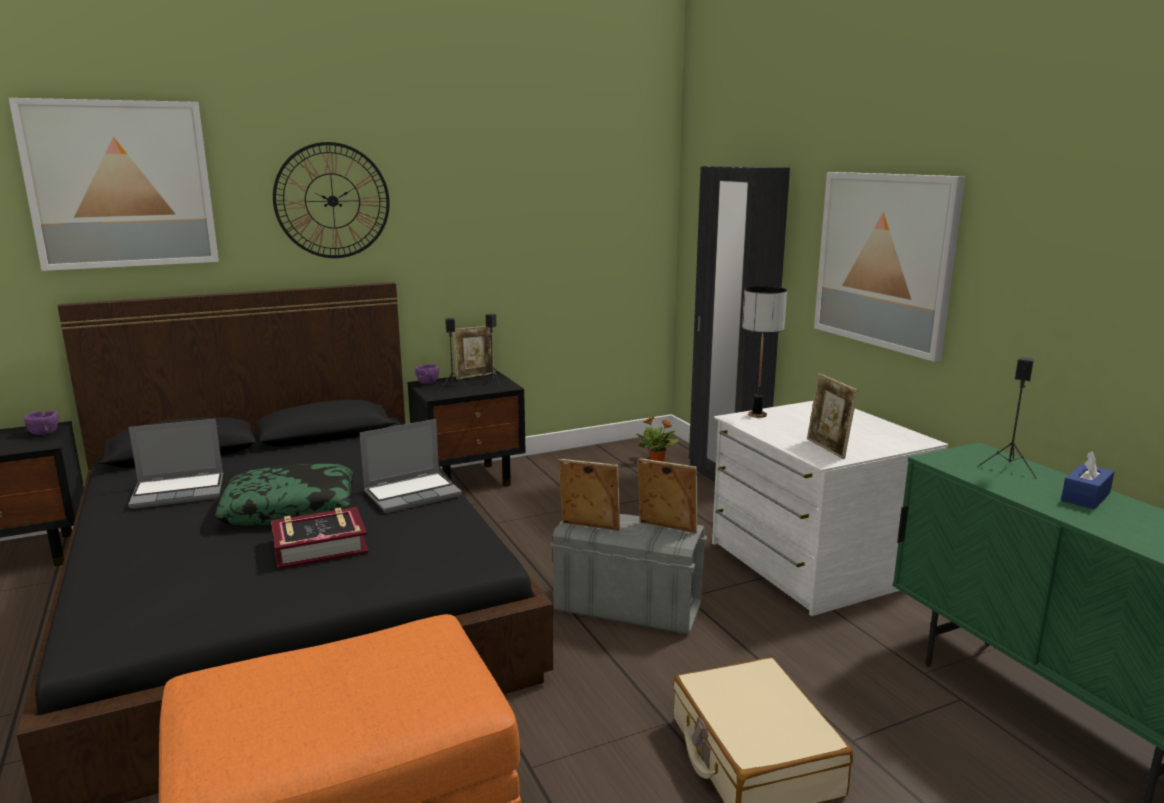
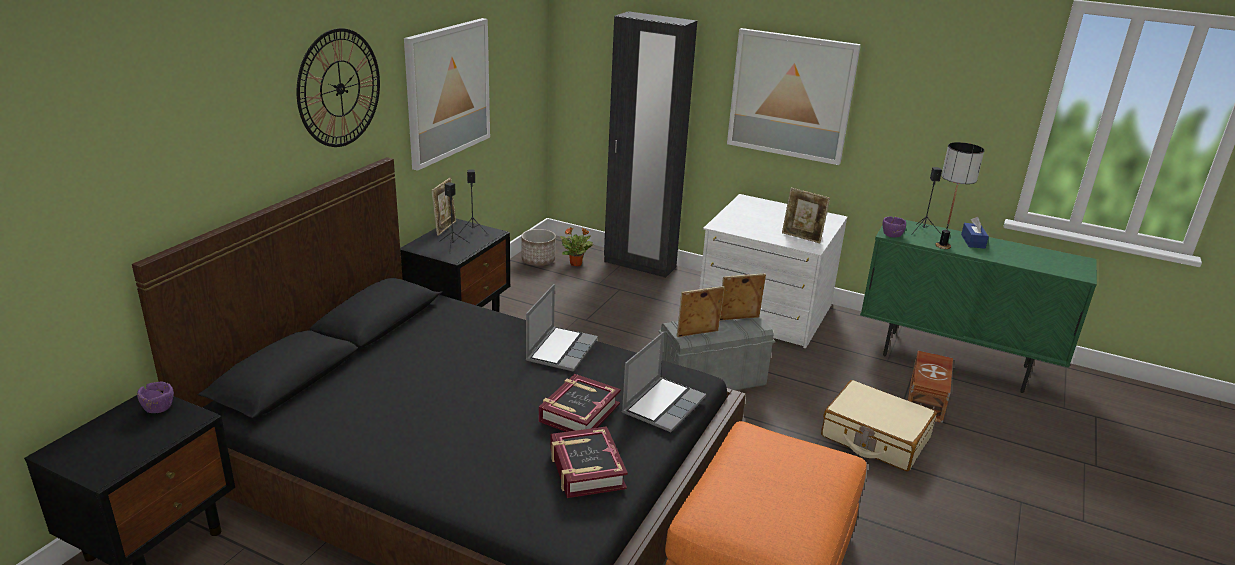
camera: 40 degrees left, 10 degrees up
(121, 185) = (174, 114): picture -> picture (448, 91)
(180, 491) = (375, 414): laptop -> laptop (663, 405)
(219, 591) = (586, 469): none -> book
(290, 508) = (497, 393): pillow -> none
(427, 382) = (418, 245): purple bowl -> purple bowl (891, 235)
(623, 451) = (538, 261): none -> planter
(757, 415) = (726, 219): table lamp -> table lamp (943, 246)
(921, 746) = (927, 399): none -> brown storage box

